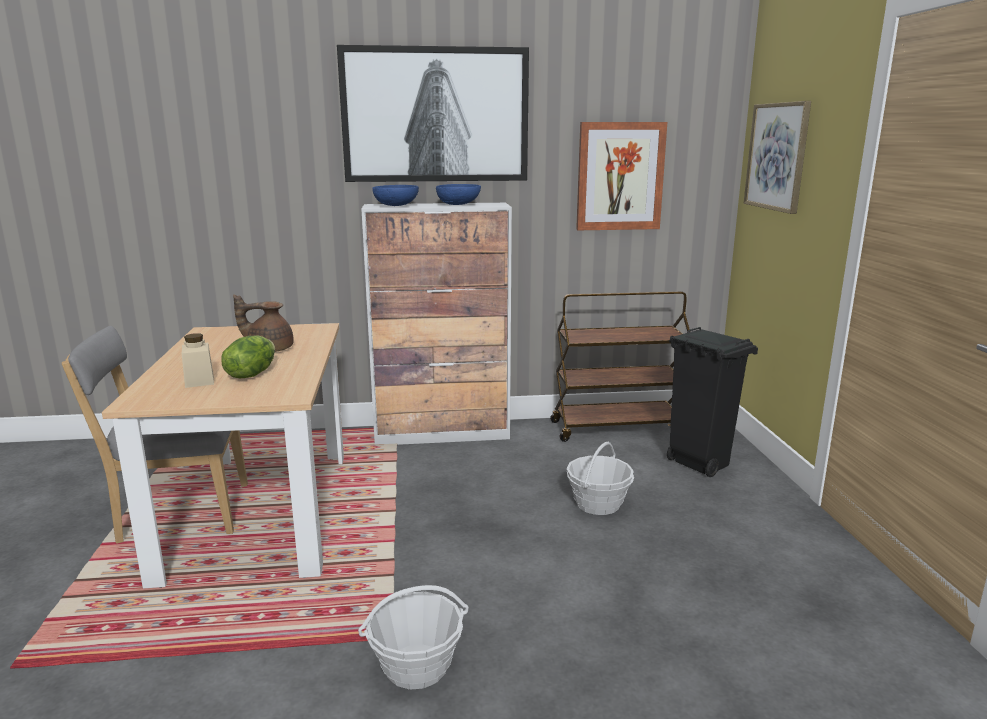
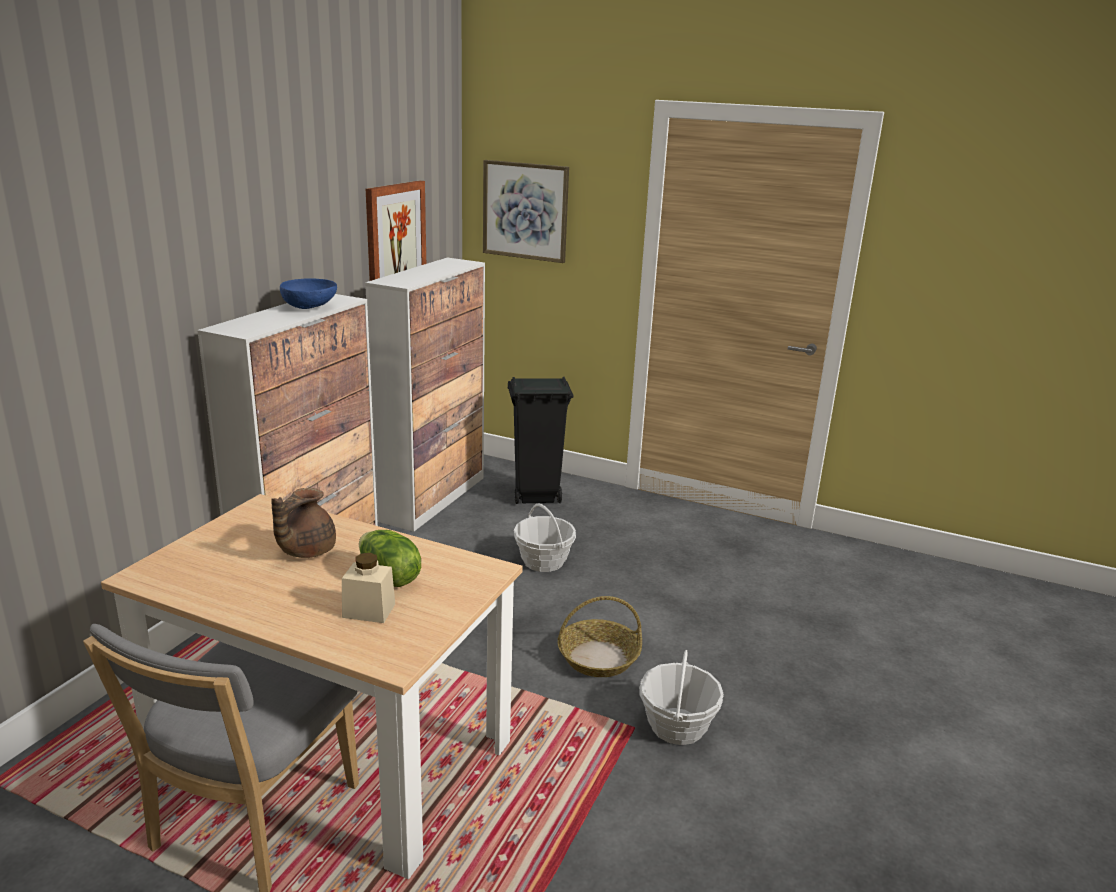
camera: 60 degrees left, 5 degrees up
(396, 206) = (261, 325): blue bowl -> none
(435, 115) = (250, 198): picture -> none
(481, 582) = (599, 657): none -> basket
(617, 428) = (433, 498): brown cart -> cabinet

